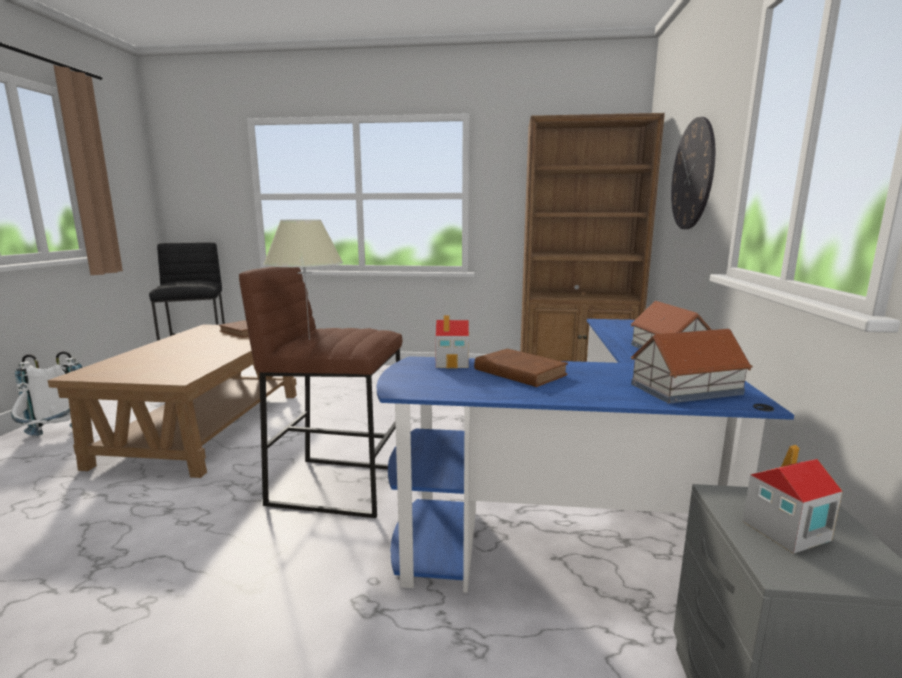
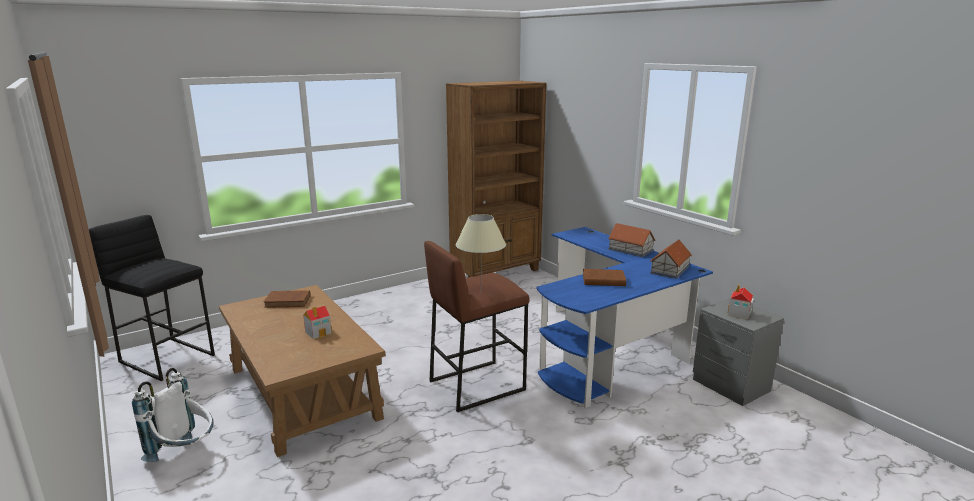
camera: 40 degrees left, 5 degrees up
(453, 363) = (566, 284): toy house -> toy house (318, 332)
(692, 174) = (587, 134): wall clock -> none

